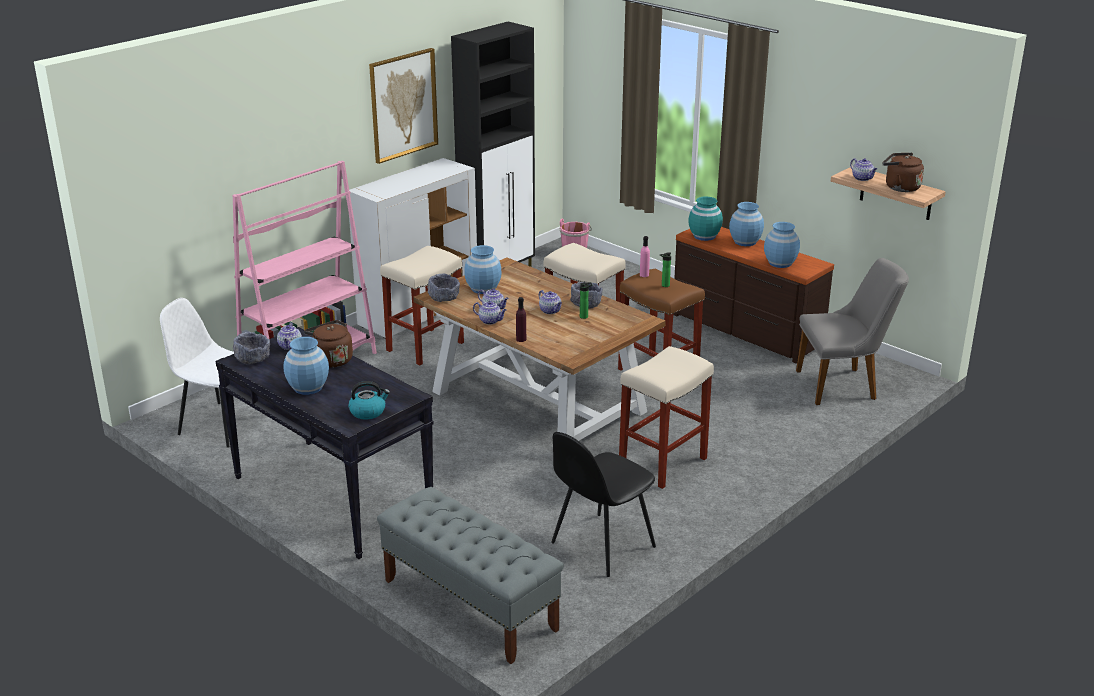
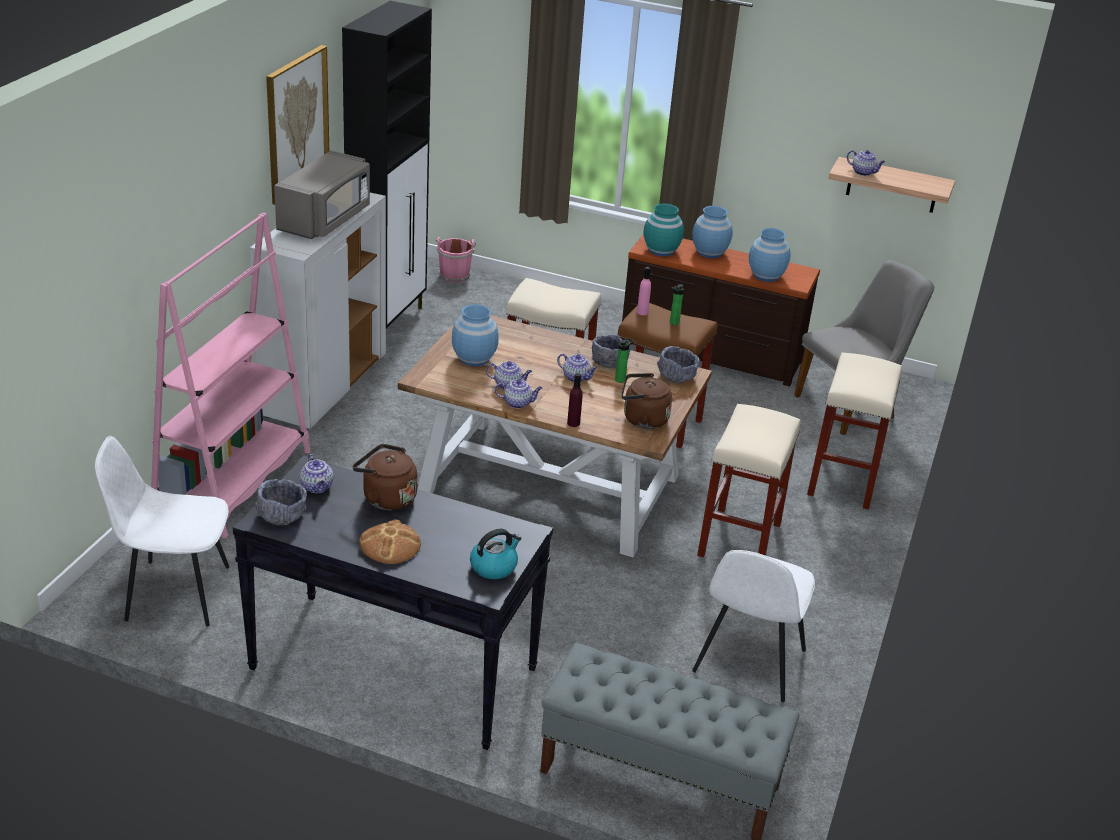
camera: 25 degrees left, 5 degrees up
(308, 387) = (390, 545): blue vase -> bread
(415, 179) = (325, 220): none -> grey microwave
(425, 346) = (364, 431): beige stool -> beige stool (843, 479)
(444, 297) = (436, 378): grey bowl -> grey bowl (676, 376)
(601, 546) = (748, 663): black chair -> white chair
(900, 187) = (909, 180): brown kettle -> brown kettle (642, 419)

